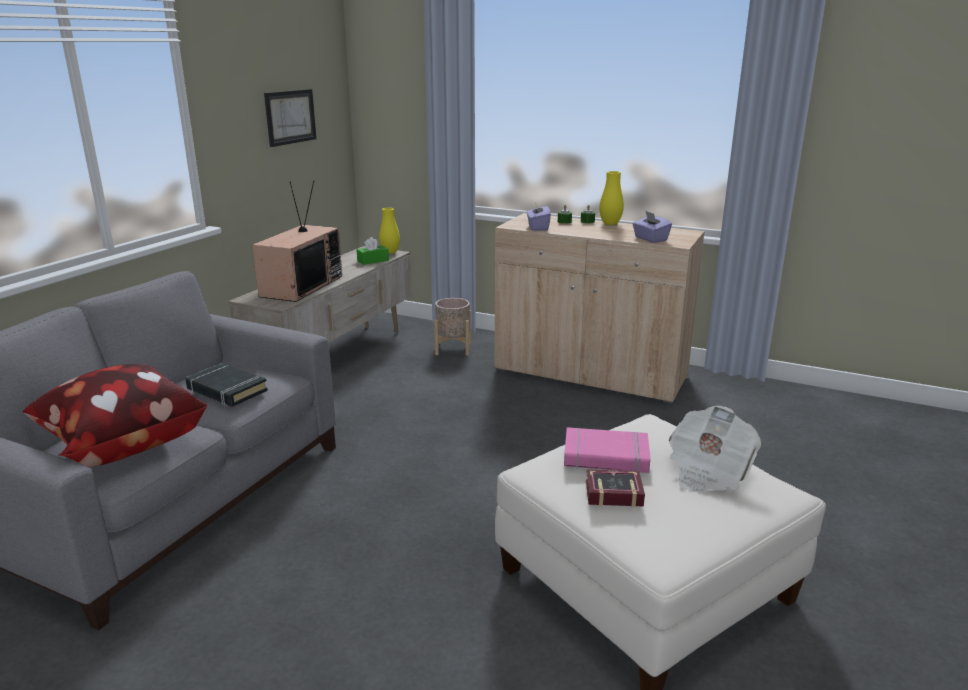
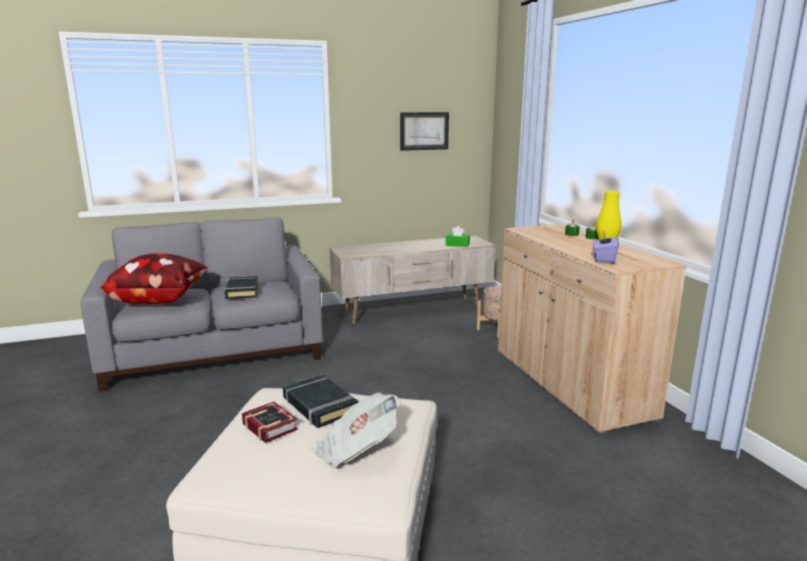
camera: 45 degrees right, 5 degrees down
(301, 285) = (381, 248): television -> none
(390, 252) = (480, 242): yellow vase -> none
(537, 227) = (535, 234): purple tissue box -> none
(606, 457) = (319, 405): pink book -> black book

